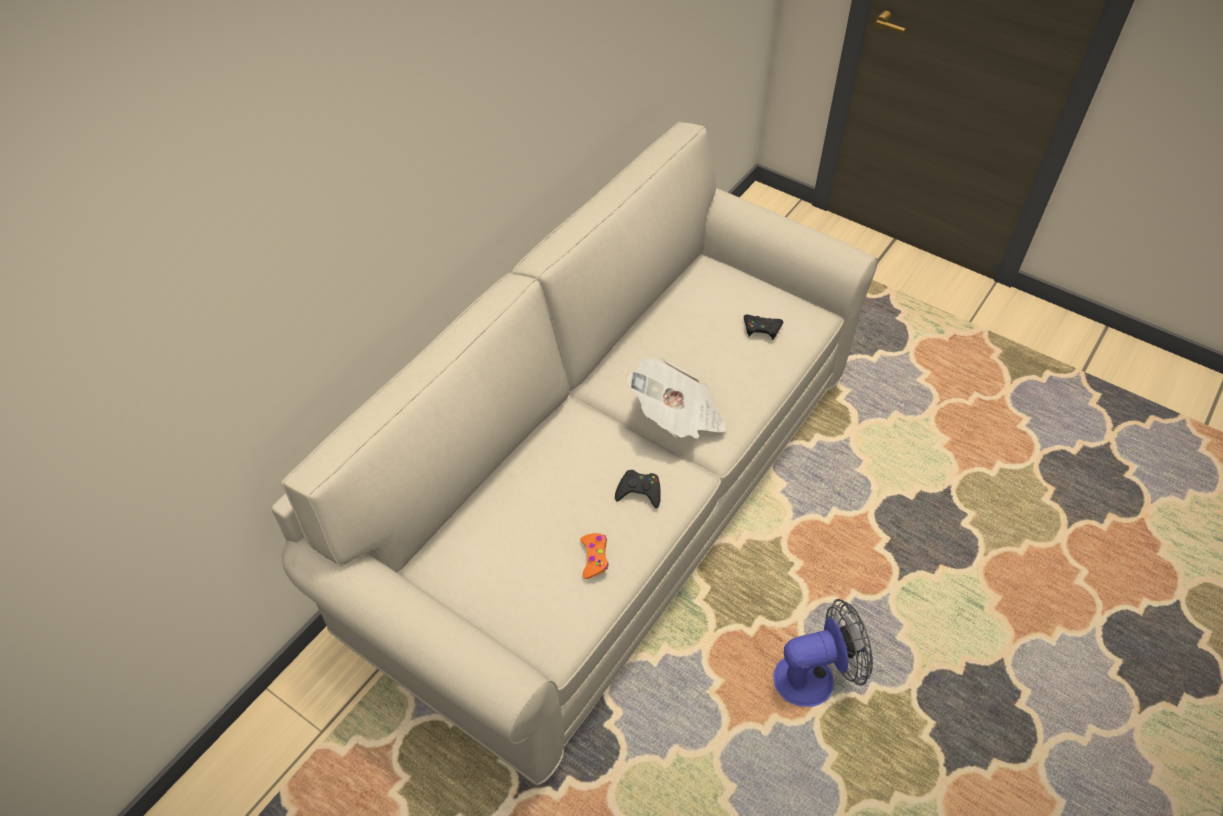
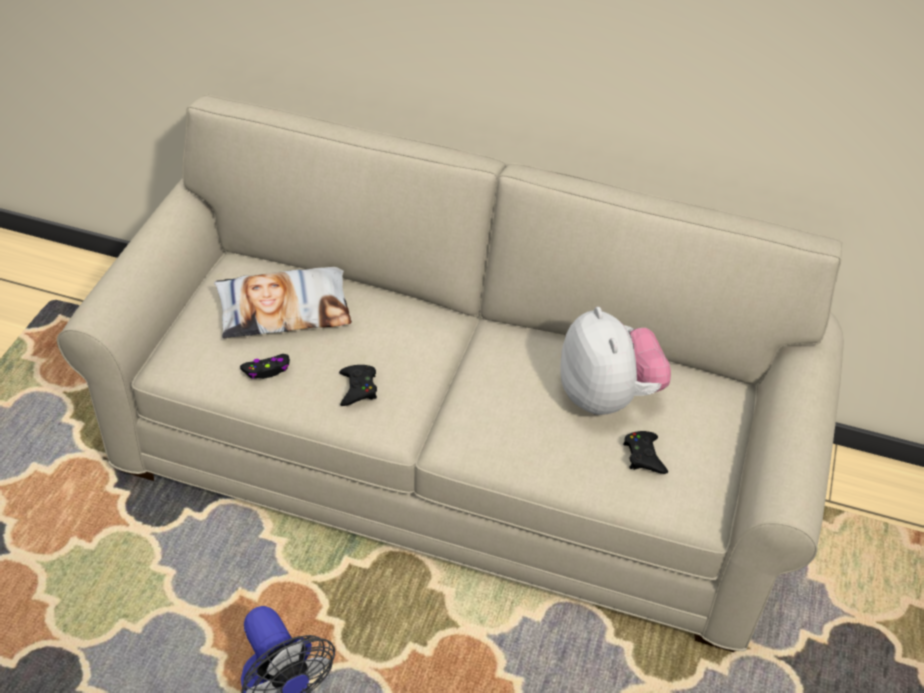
camera: 70 degrees right, 5 degrees down
(517, 529) = (284, 309): none -> pillow
(594, 558) = (267, 370): orange game controller -> black game controller
(677, 417) = (471, 401): newspaper -> none
(698, 332) = (607, 397): none -> plush toy

